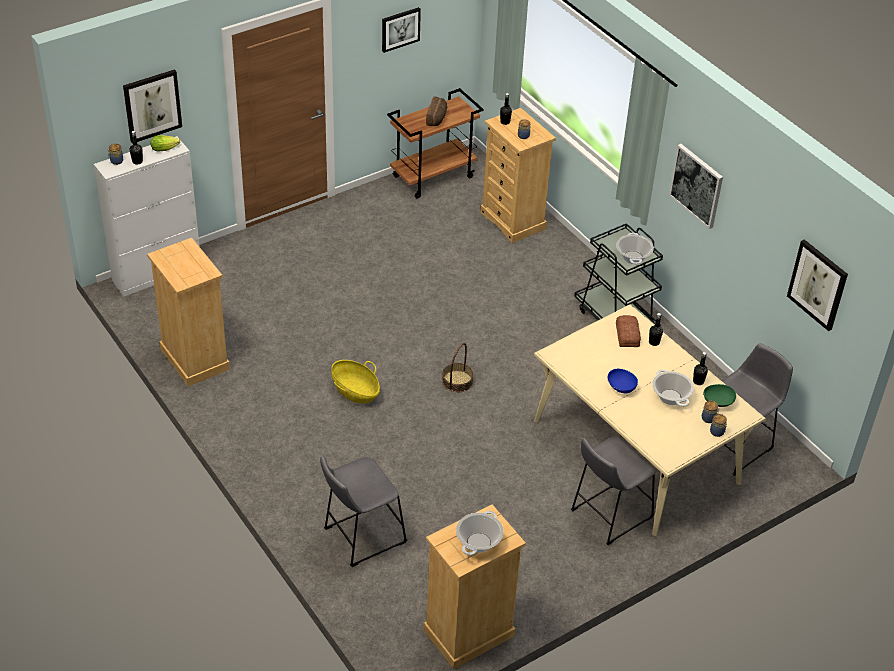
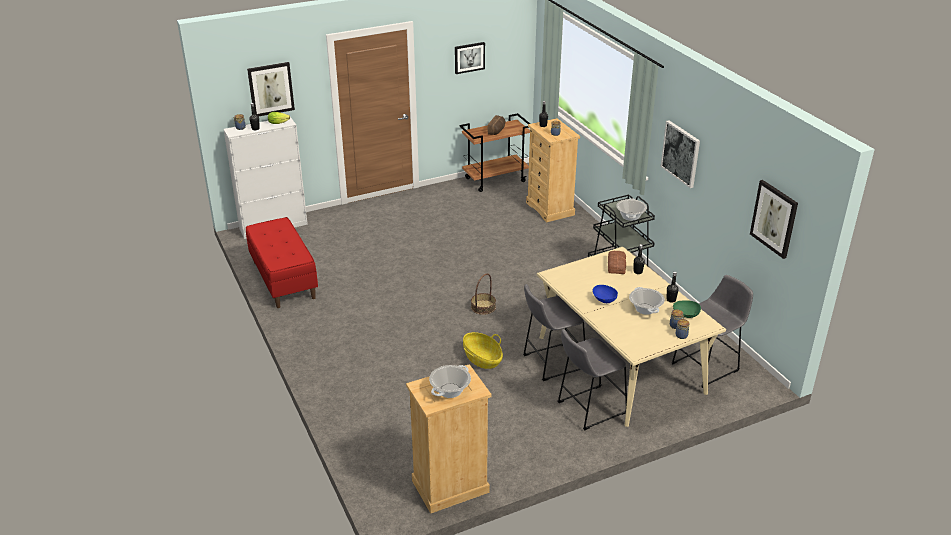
camera: 10 degrees right, 10 degrees down
(194, 358) = (283, 280): beige dresser -> red bench
(355, 391) = (401, 308): basket -> basket (482, 359)
(361, 537) = (377, 408): grey stool -> grey stool (551, 362)

